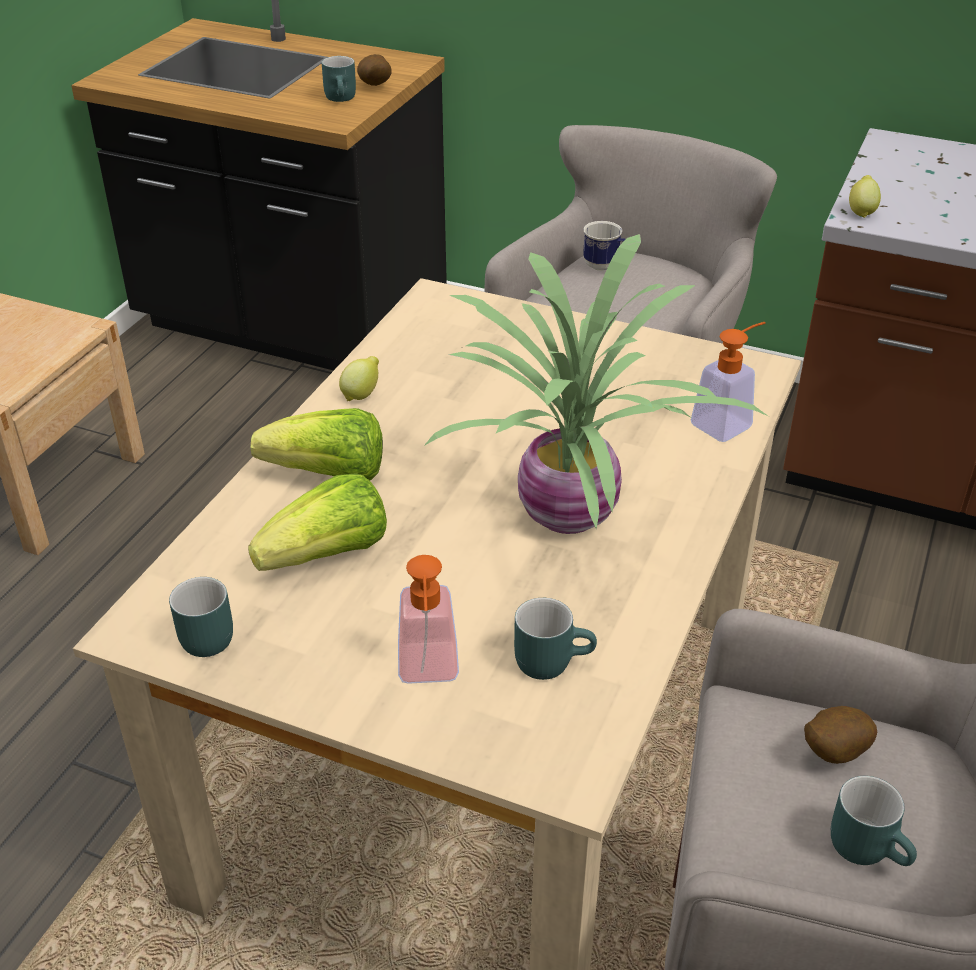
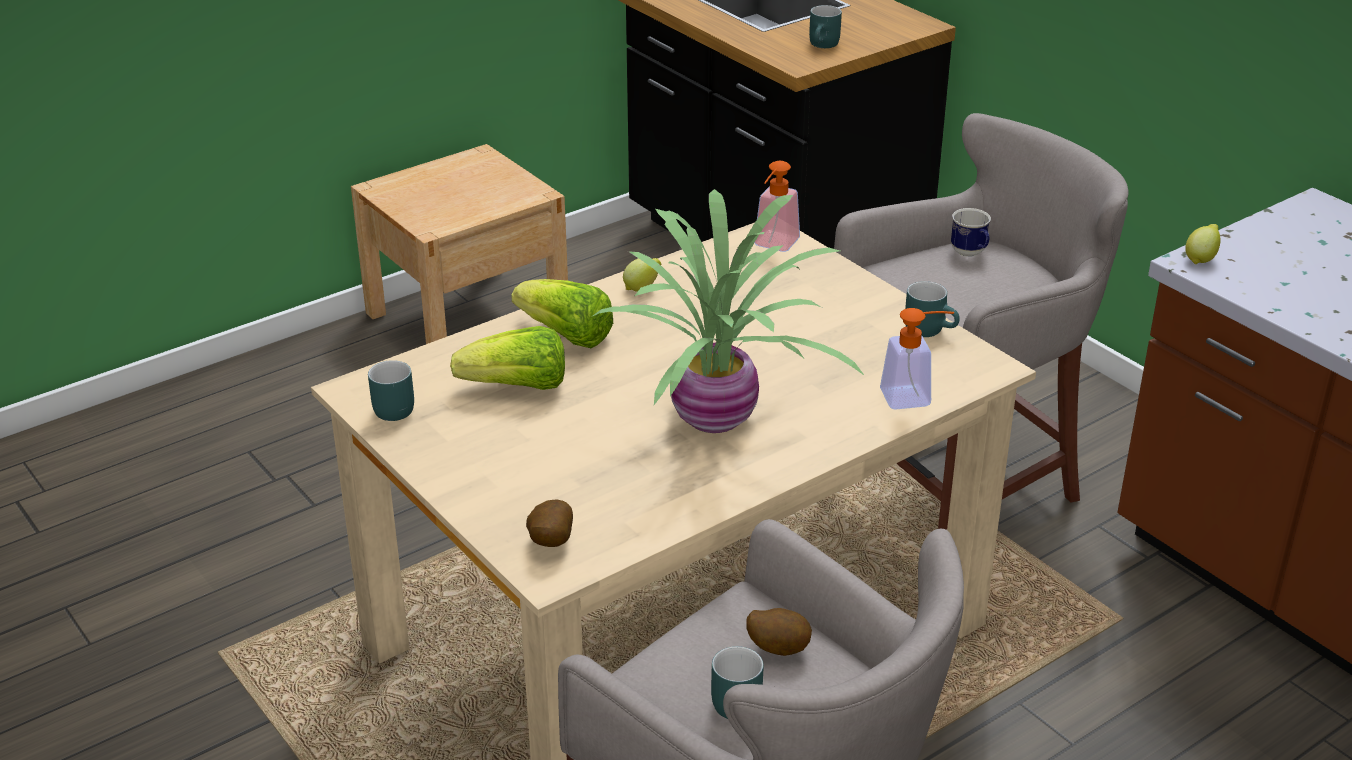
camera: 30 degrees right, 5 degrees down
(374, 86) = (863, 40): potato -> potato (549, 543)
(428, 673) = (515, 480): soap dispenser -> soap dispenser (773, 246)
(551, 659) = (606, 502): turquoise mug -> turquoise mug (930, 329)

